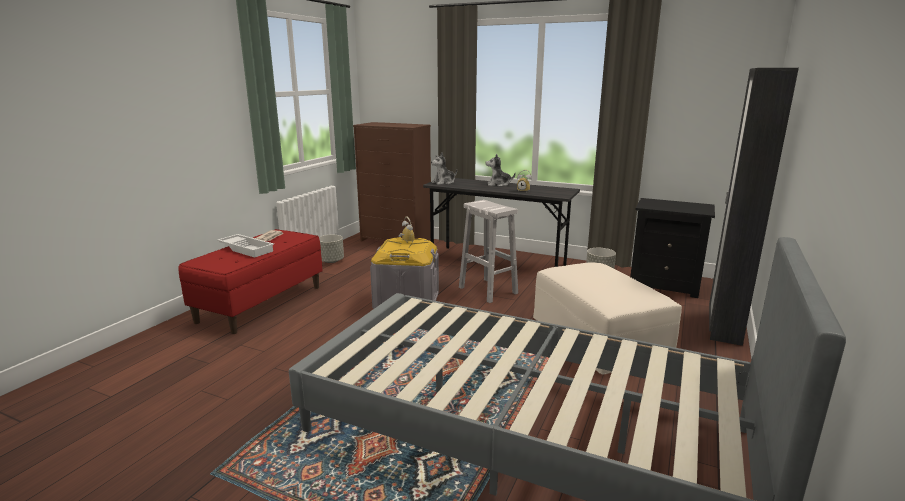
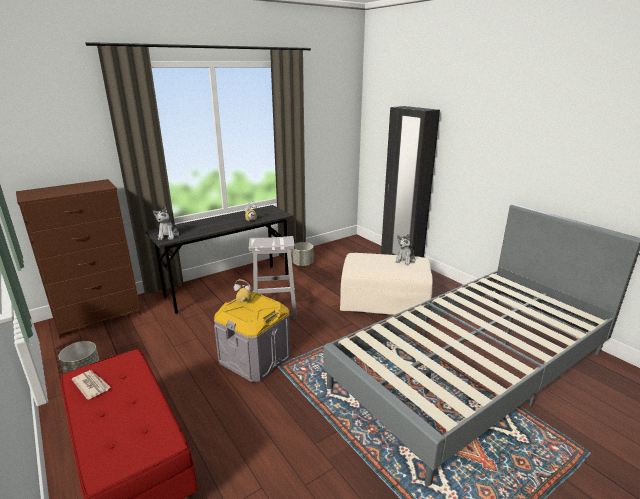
camera: 60 degrees left, 5 degrees up
(247, 249) = (112, 413): white tray -> none
(498, 184) = (215, 221): plush toy -> plush toy (405, 260)
(665, 285) = (338, 252): black nightstand -> none

